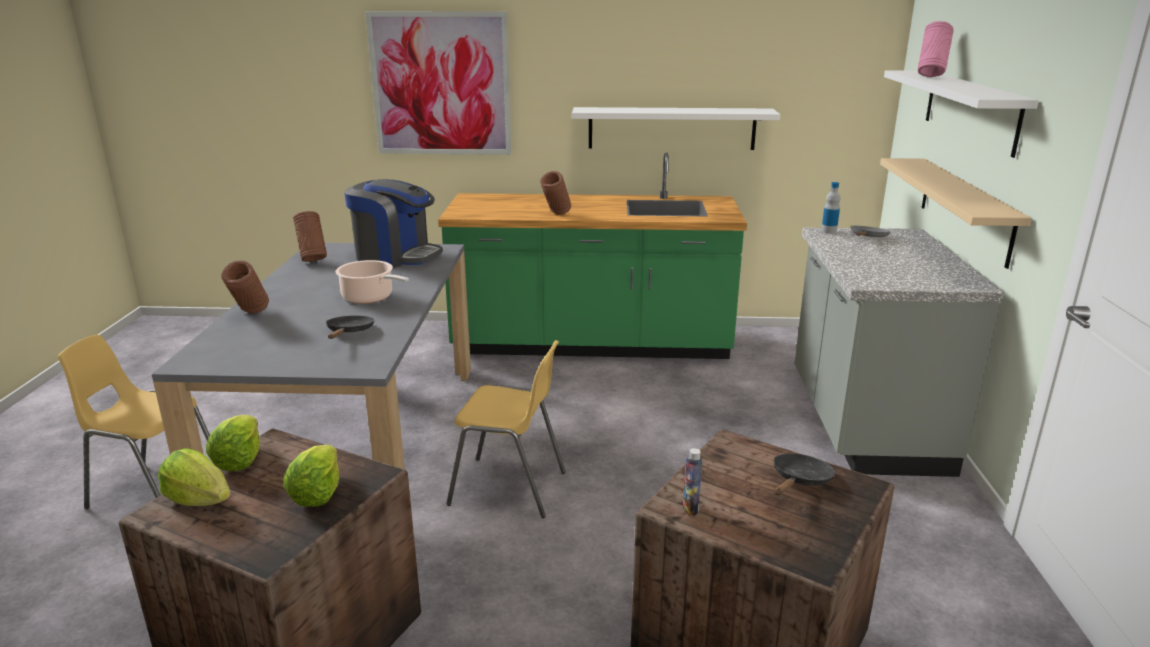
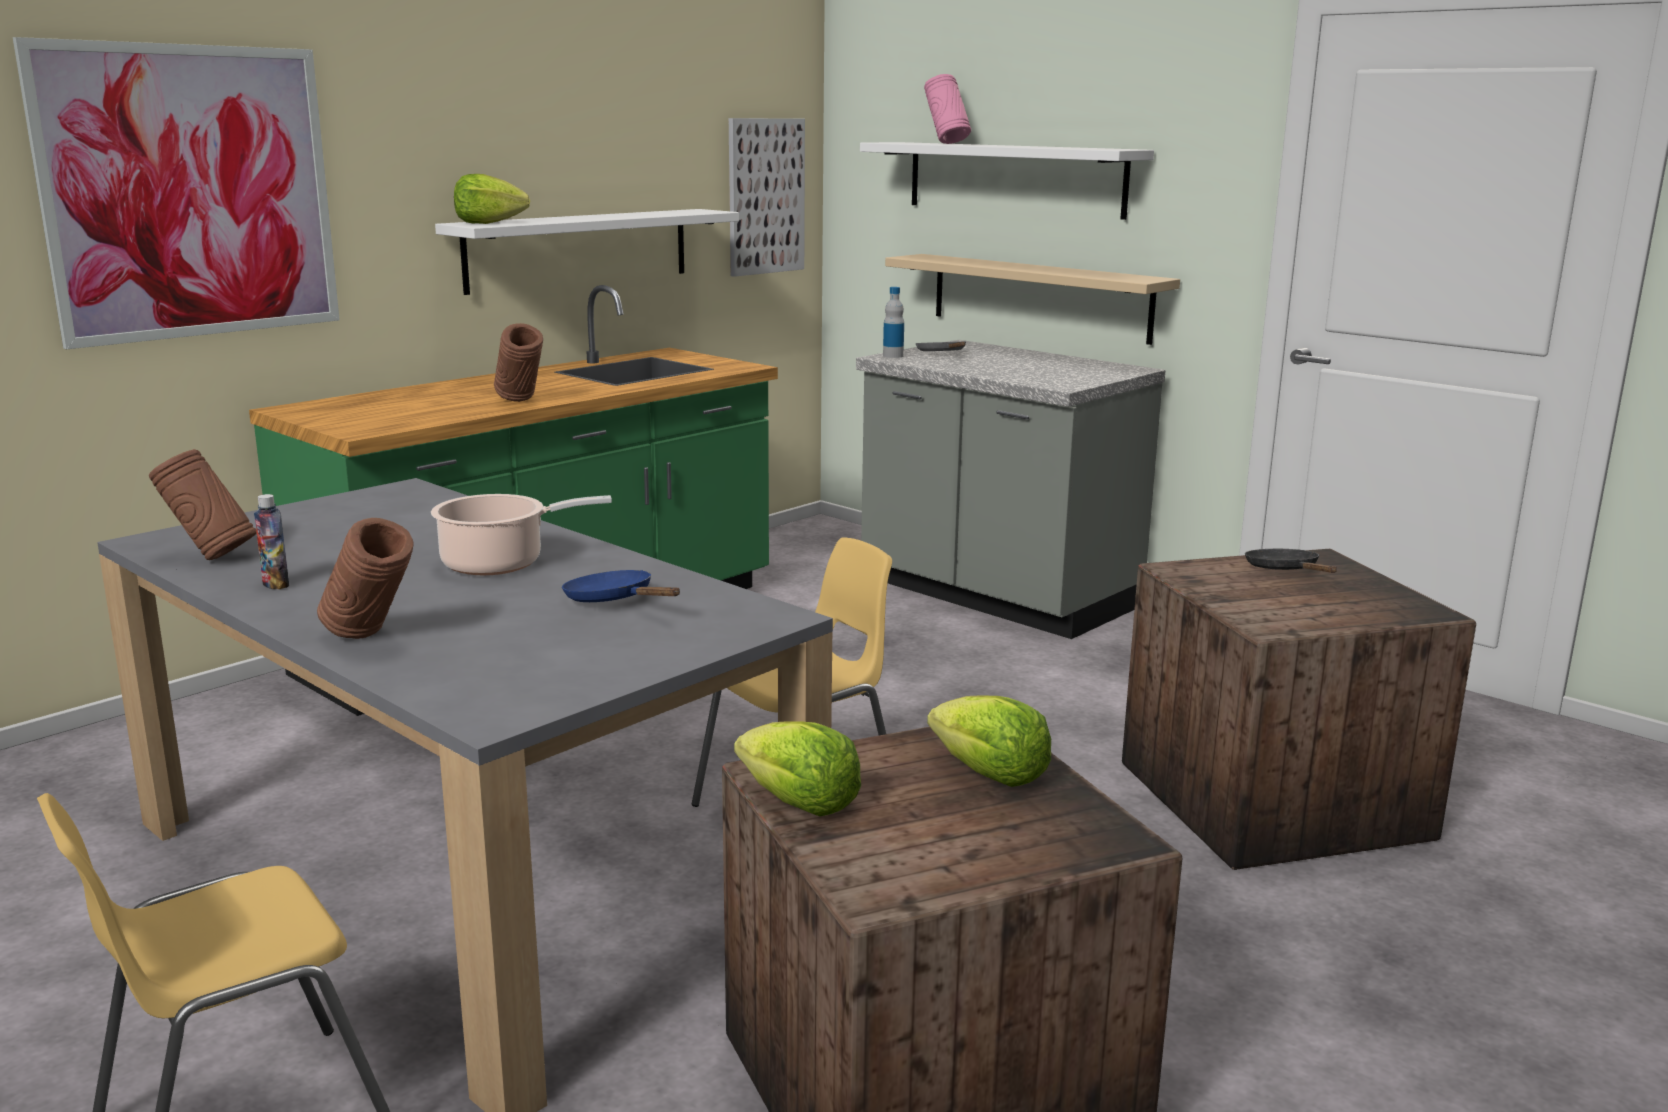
camera: 50 degrees left, 5 degrees down
(199, 500) = (884, 855): lettuce -> lettuce (488, 223)
(349, 332) = (615, 601): black frying pan -> blue frying pan
(396, 256) = (354, 515): coffee machine -> none
(690, 508) = (1282, 620): bottle -> bottle (276, 584)
(837, 102) = (765, 196): none -> picture

